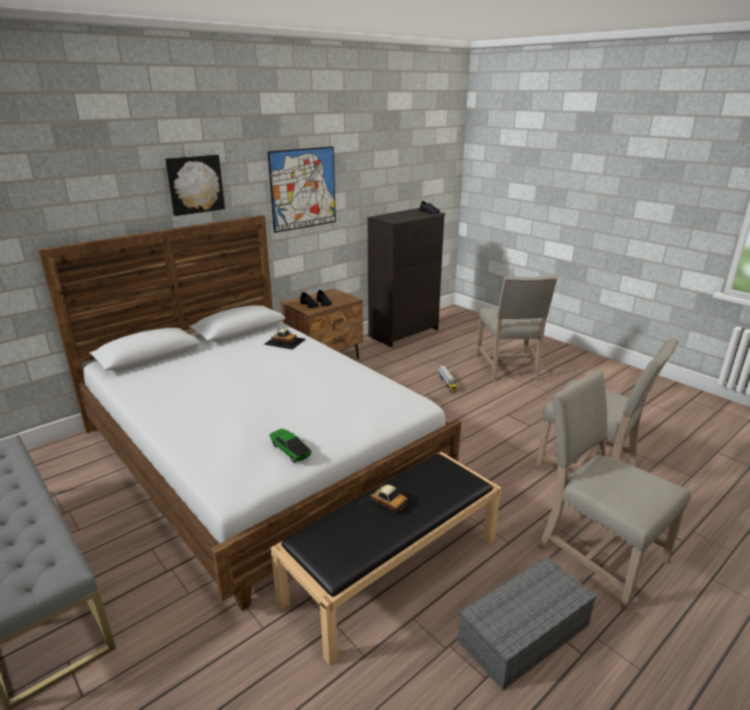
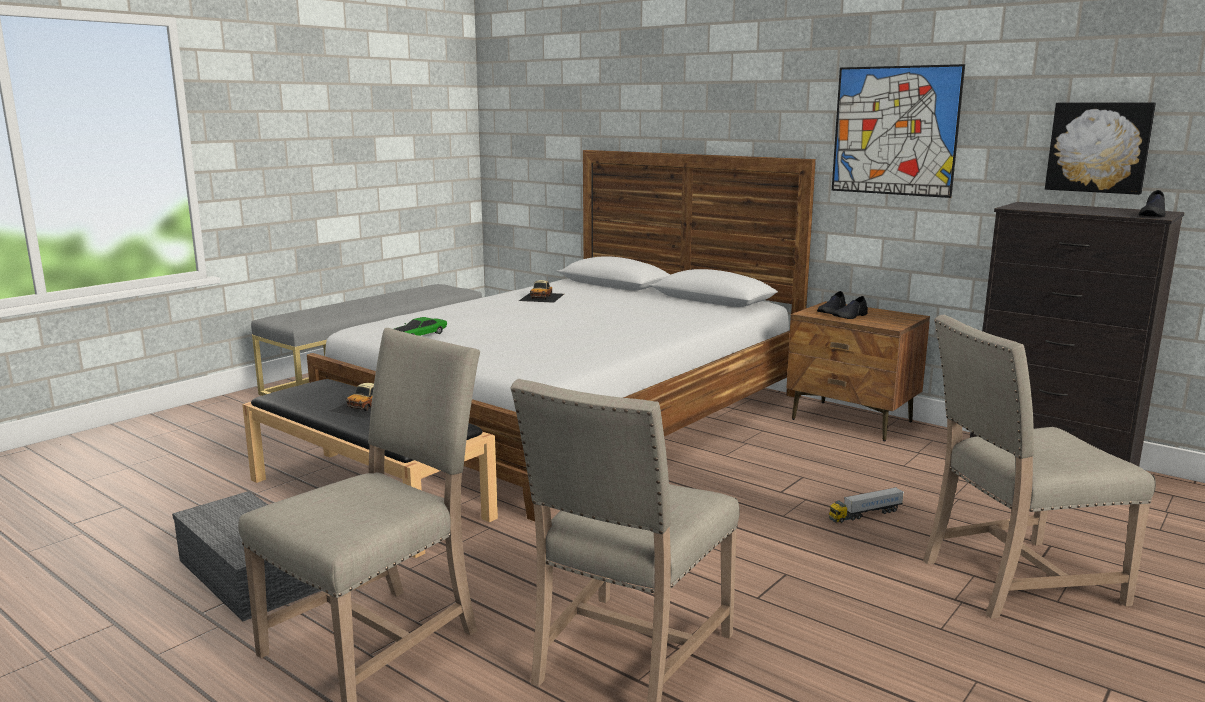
camera: 80 degrees right, 10 degrees down
(195, 184) = (735, 104): picture -> picture (1099, 147)
(285, 341) = (691, 314): toy car -> toy car (542, 297)

